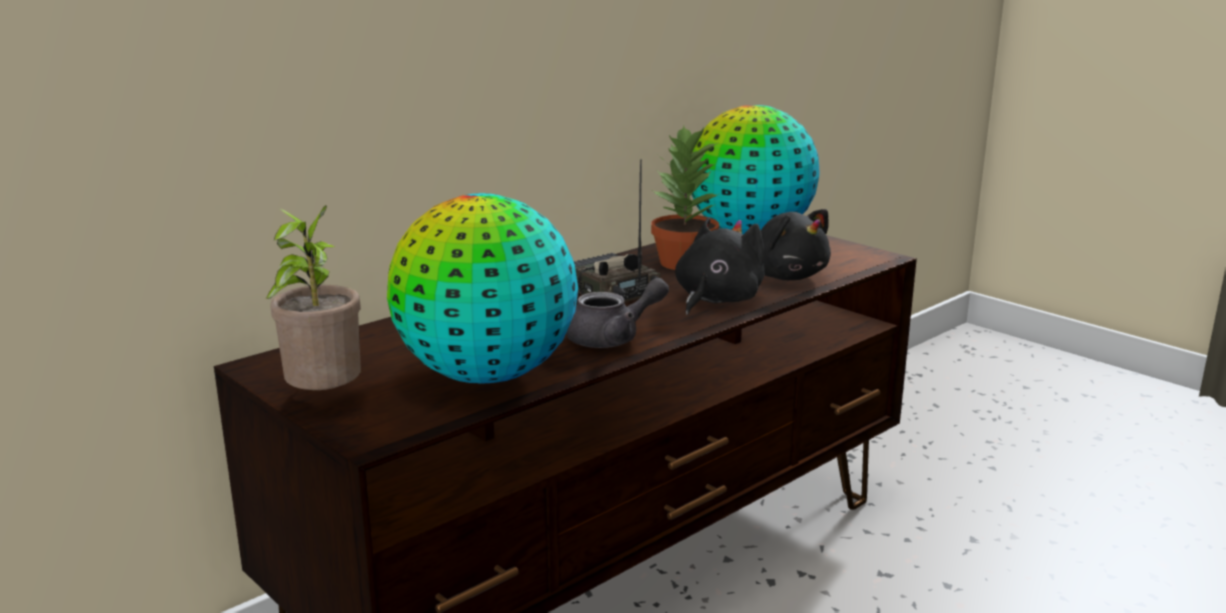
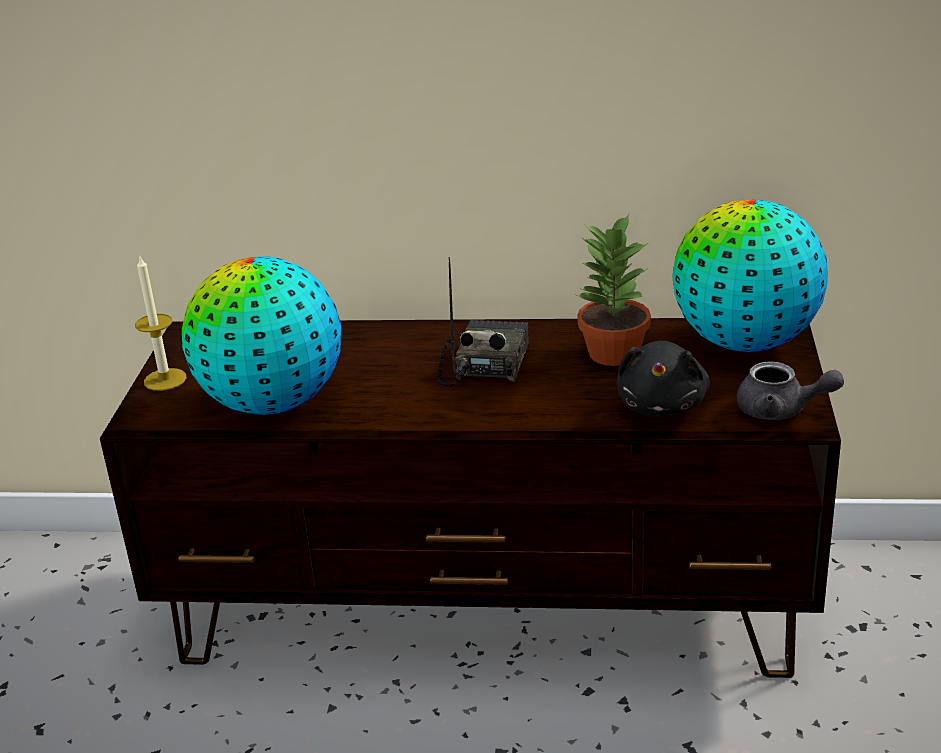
camera: 50 degrees right, 10 degrees up
(324, 402) = (165, 379): potted plant -> candle
(613, 338) = (403, 409): grey teapot -> grey teapot (781, 410)
(716, 300) = (550, 406): black plush toy -> none

